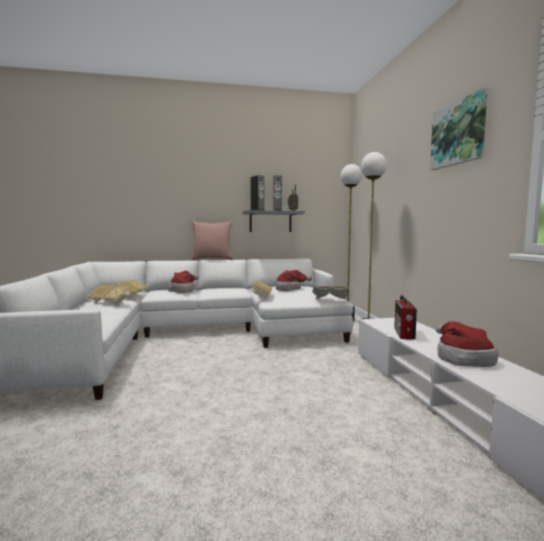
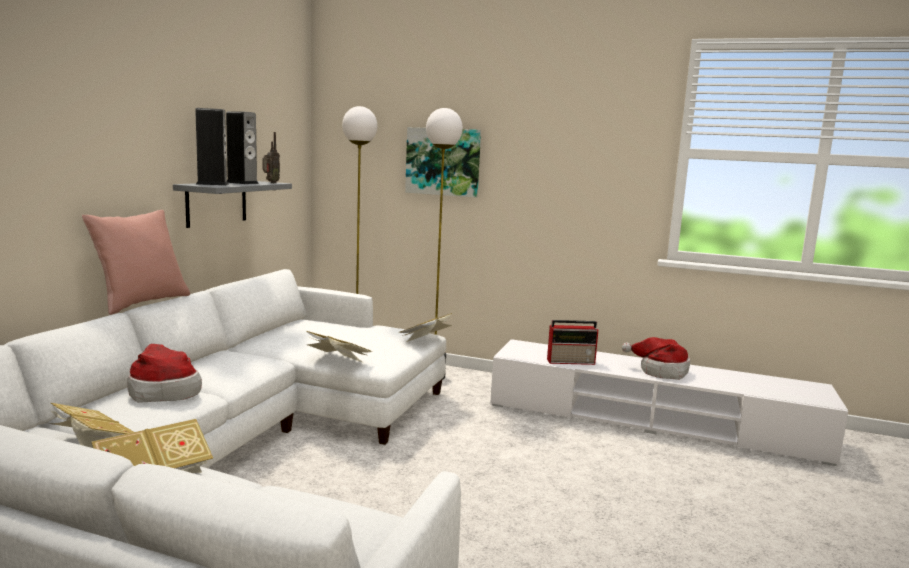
camera: 60 degrees left, 5 degrees up
(290, 289) = (324, 333): hat -> none
(403, 333) = (571, 361): radio -> radio turned 45 degrees counterclockwise
(458, 133) = (577, 117): picture -> picture (443, 162)

